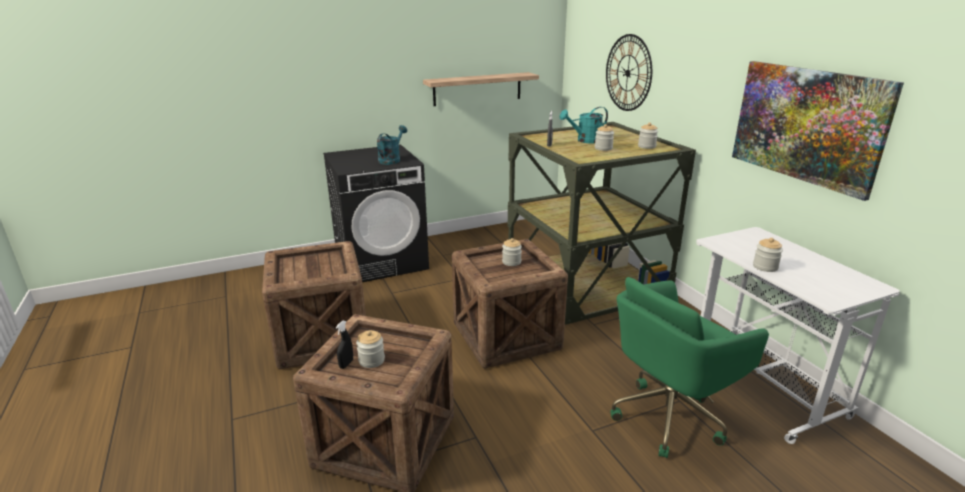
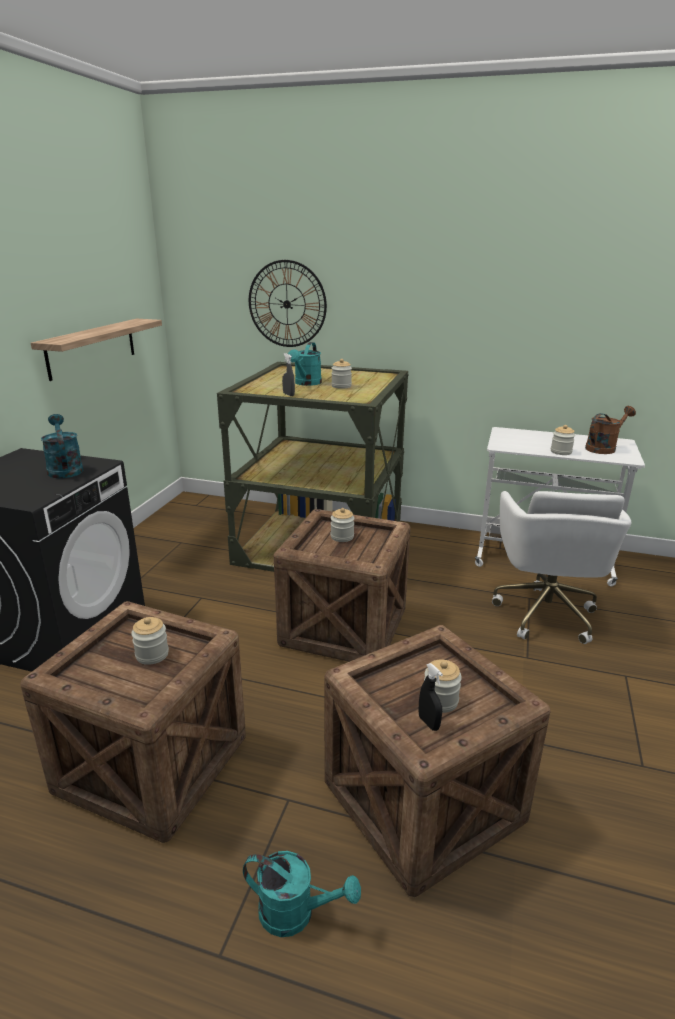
camera: 50 degrees left, 0 degrees up
(271, 430) = (296, 913): none -> turquoise watering can
(646, 146) = (367, 376): jar -> jar (152, 655)
(670, 417) = (544, 612): green office chair -> white office chair
(807, 125) = (527, 327): picture -> none
(829, 282) = (603, 448): none -> brown watering can

